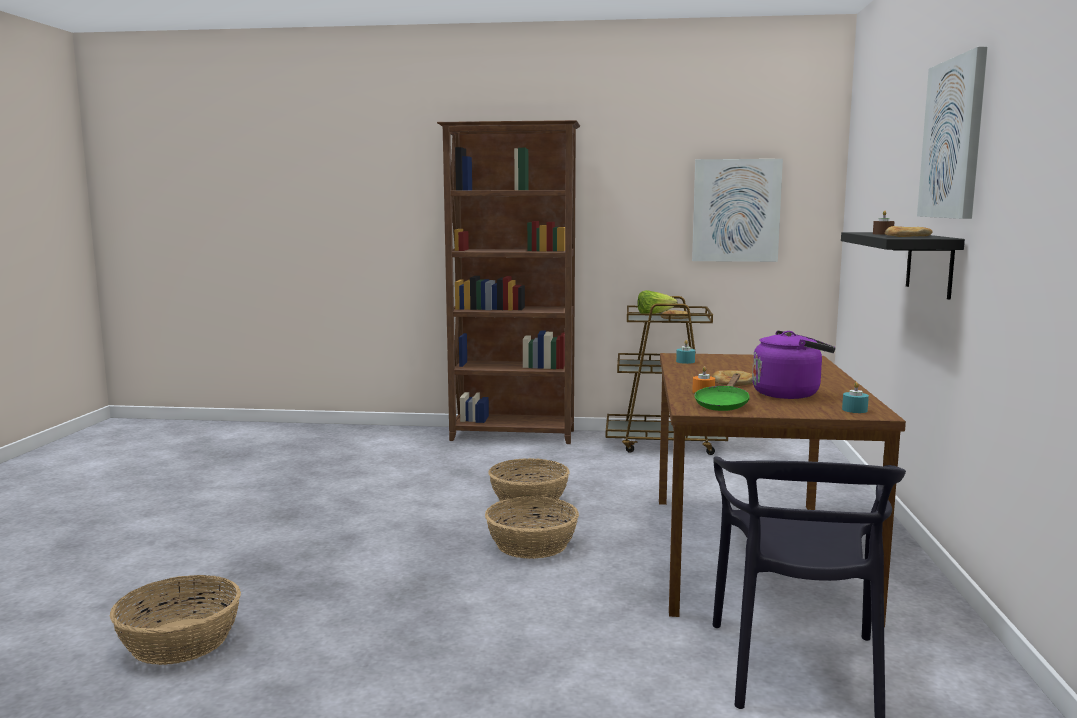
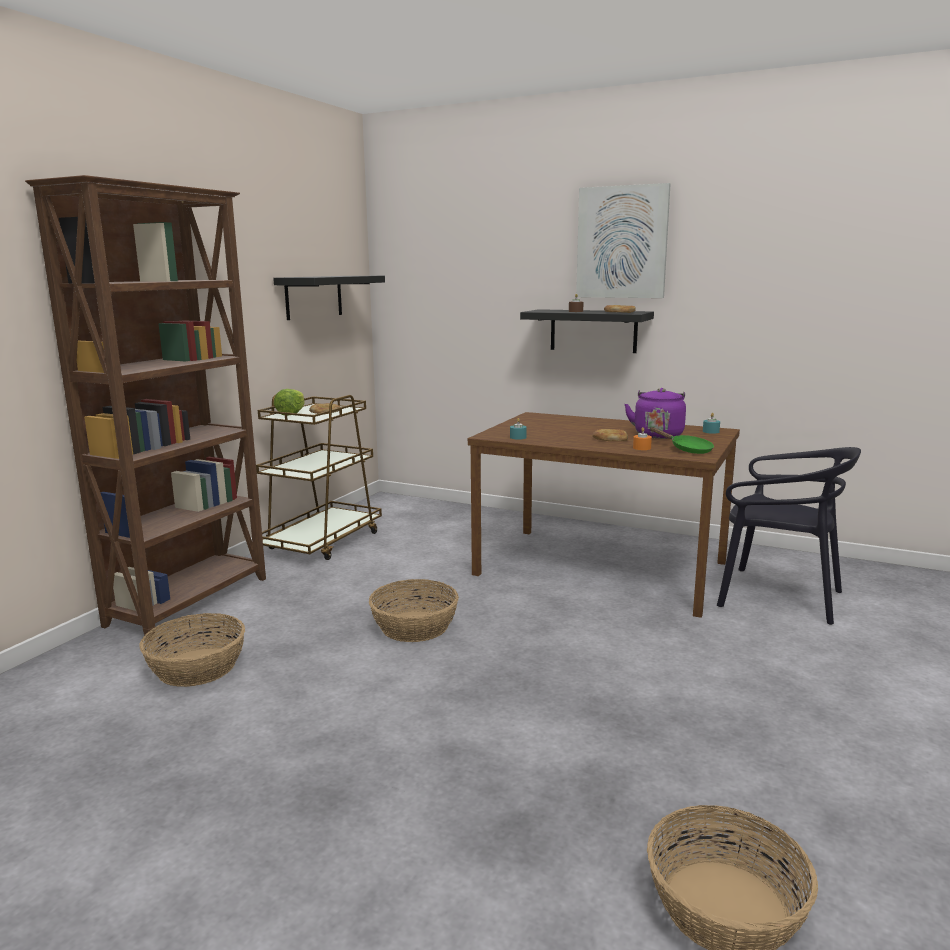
camera: 70 degrees left, 5 degrees up
(531, 544) = (537, 644): basket -> basket (196, 667)
(736, 210) = (313, 297): picture -> black shelf

